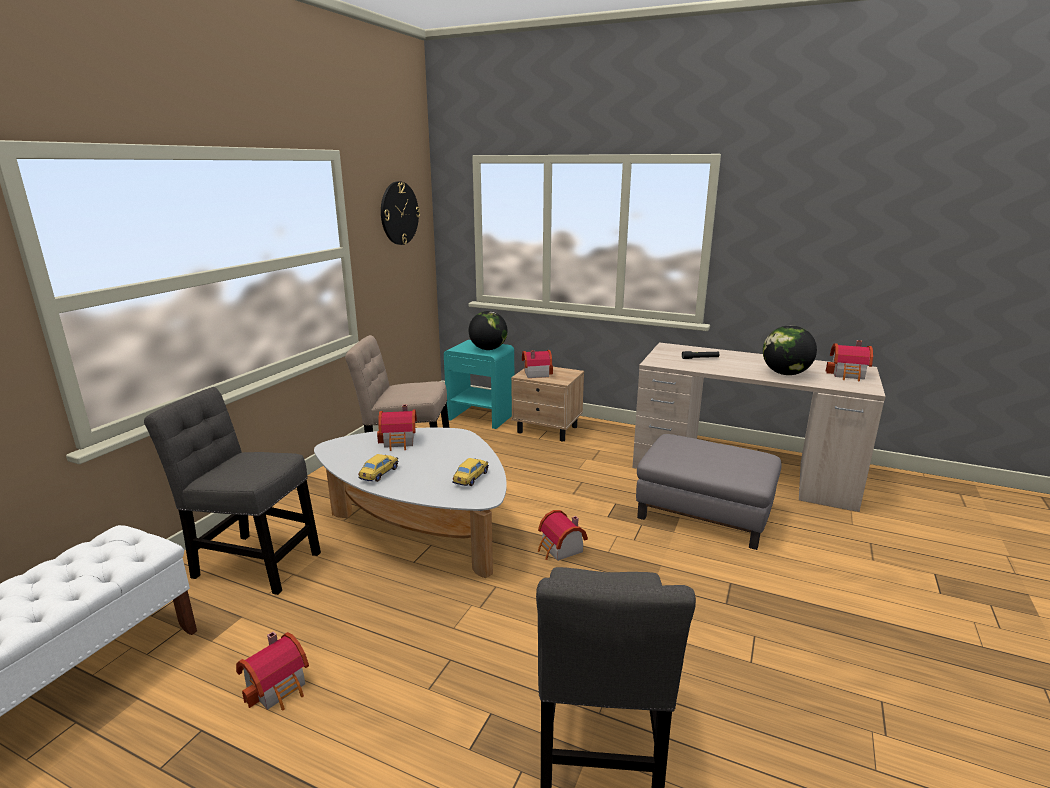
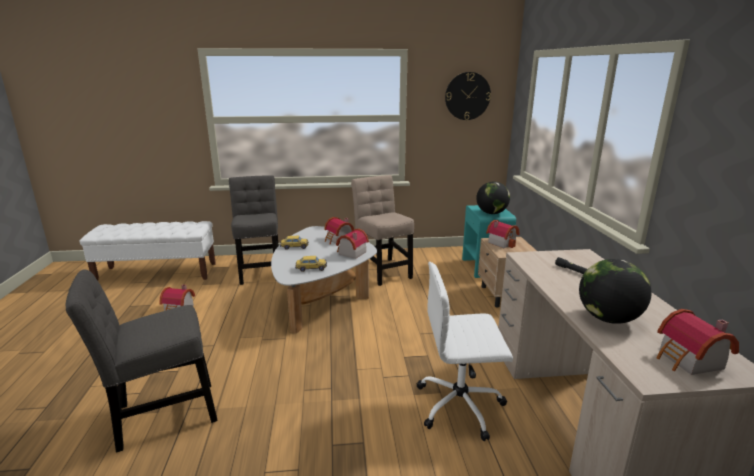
camera: 60 degrees right, 0 degrees up
(560, 549) = (342, 349): toy house -> toy house (350, 253)
(703, 514) = (461, 405): grey ottoman -> white office chair

